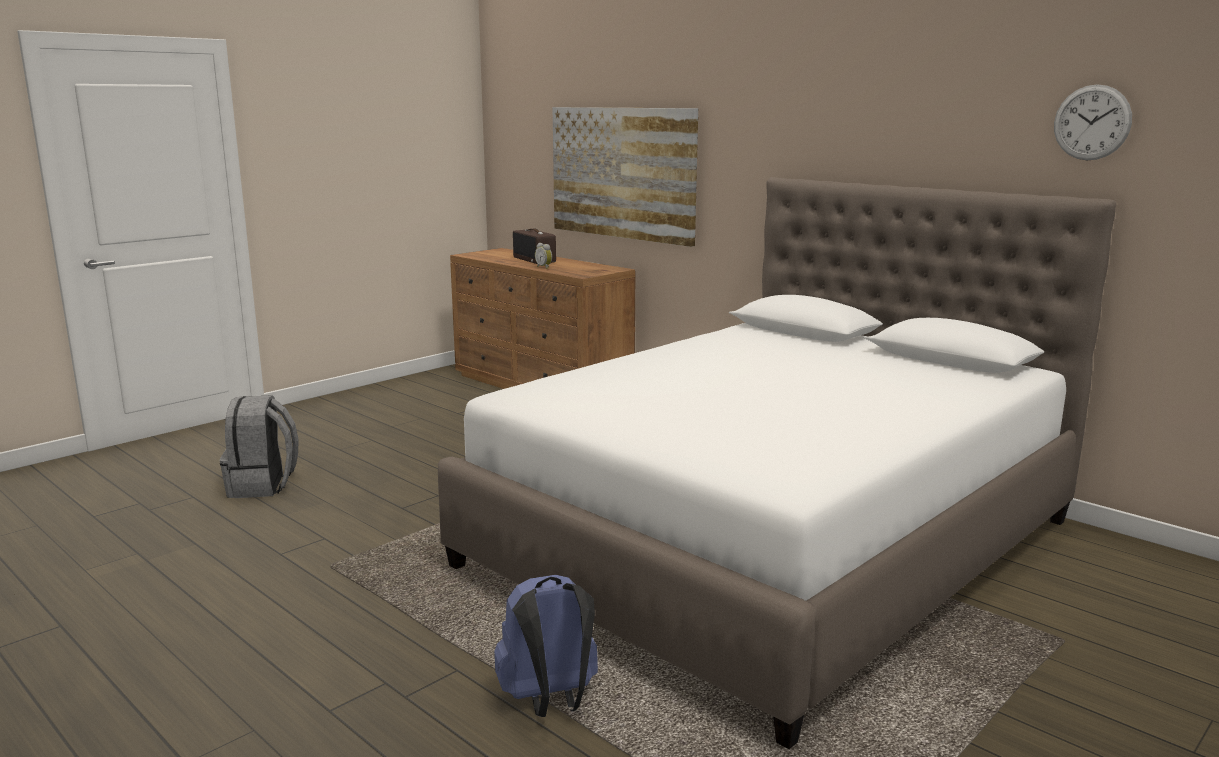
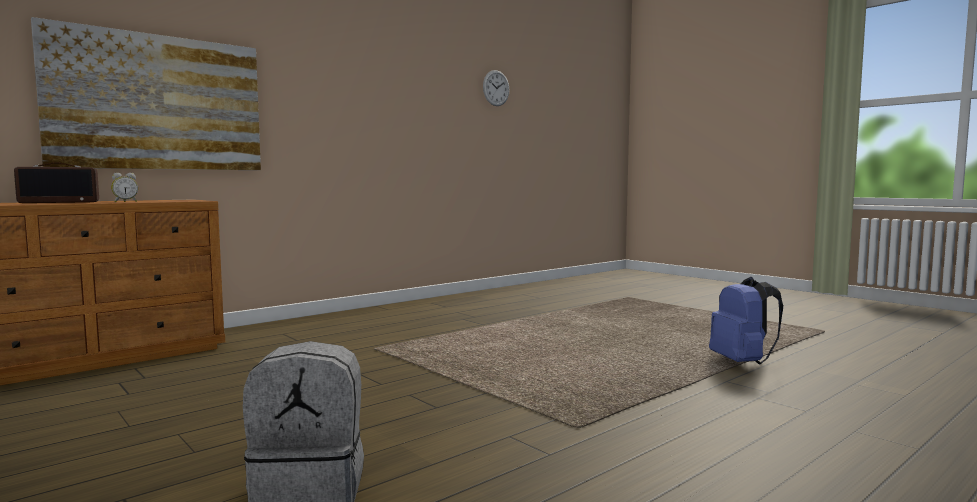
camera: 85 degrees left, 10 degrees down
(773, 543) = (531, 320): white bed -> none

